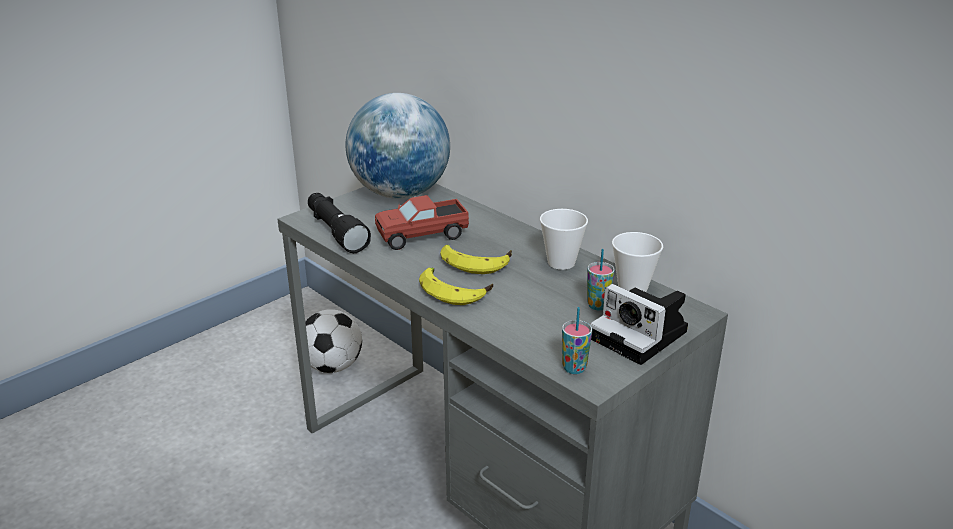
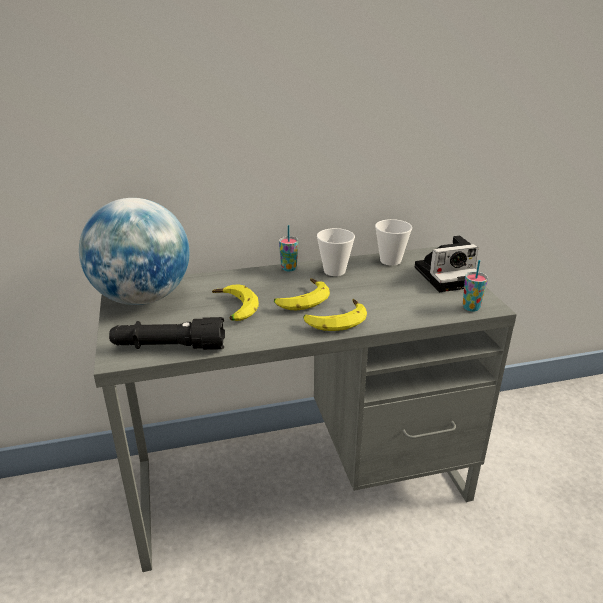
camera: 60 degrees left, 0 degrees up
(333, 366) = (75, 518): football -> none
(422, 236) = (233, 309): toy truck -> banana
(597, 305) = (401, 277): cup -> cup (289, 268)

